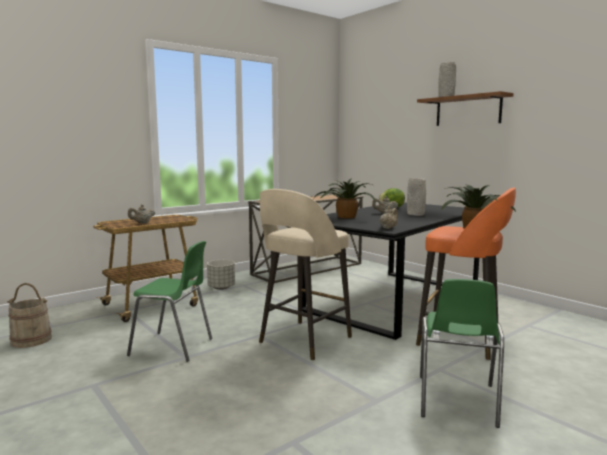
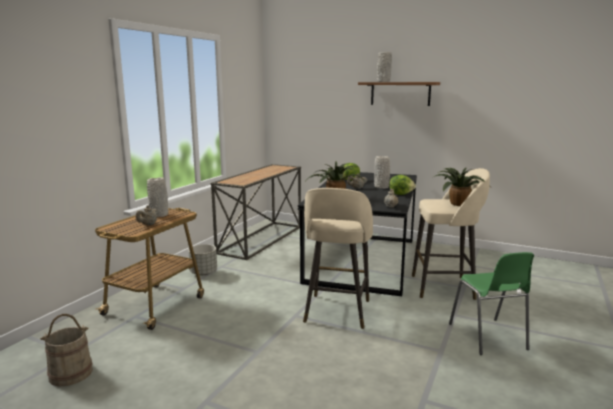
camera: 25 degrees left, 5 degrees up
(164, 219) = (159, 215): none -> grey vase
(173, 347) = (234, 345): green chair -> none
(425, 221) = (401, 194): none -> lettuce
(461, 341) = (444, 287): orange stool -> beige stool

